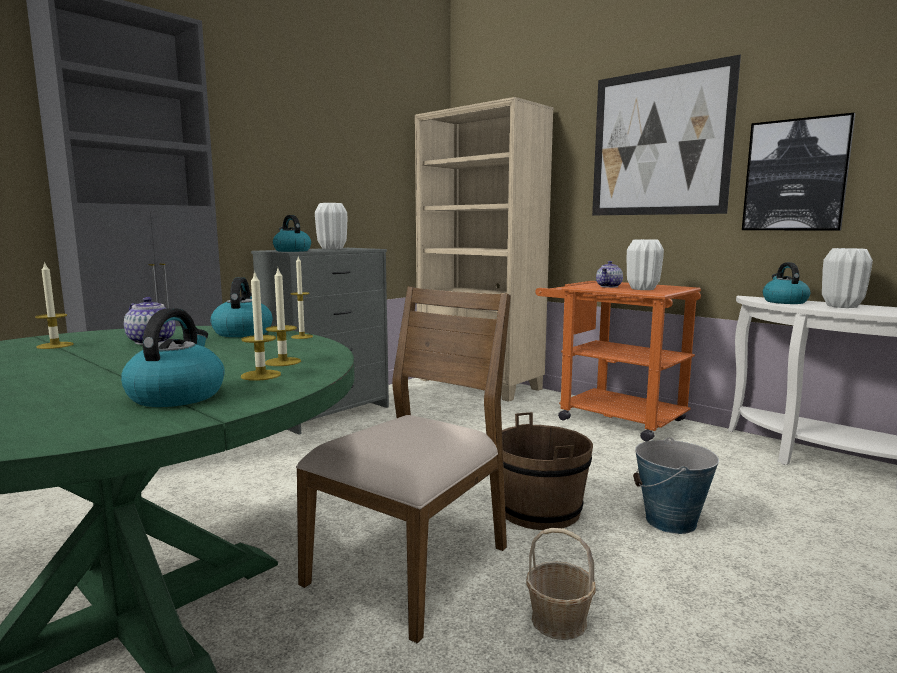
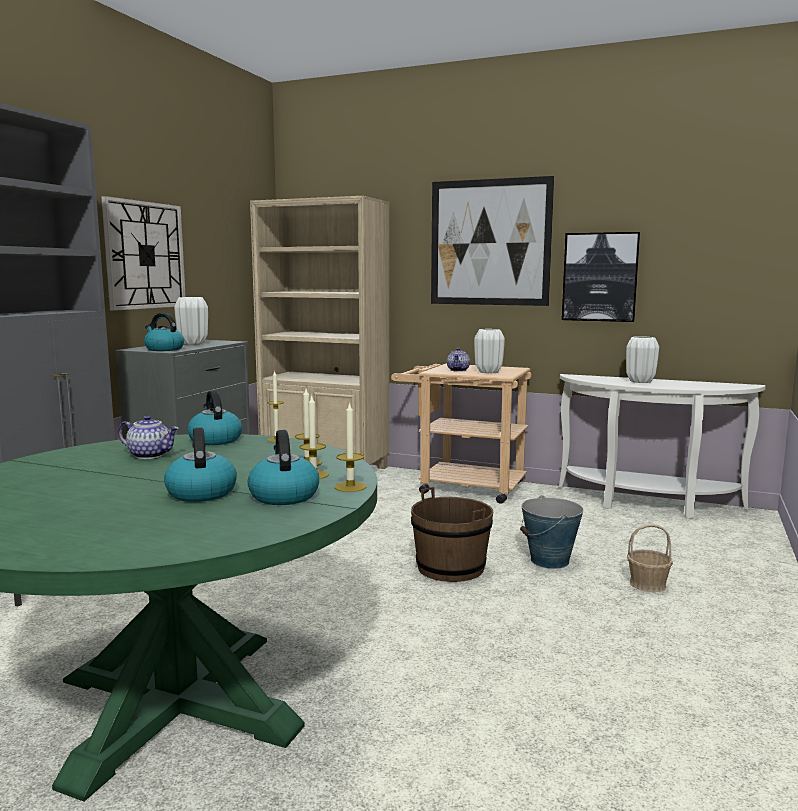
camera: 20 degrees left, 0 degrees up
(55, 345) = (63, 467): candle -> candle (350, 487)
(291, 162) = (145, 255): none -> wall clock
(413, 565) = (380, 622): brown chair -> none
(559, 621) = (510, 636): basket -> basket (648, 584)
(610, 417) = (462, 486): orange cart -> beige cart
(784, 302) = (599, 379): kettle -> kettle (201, 492)

